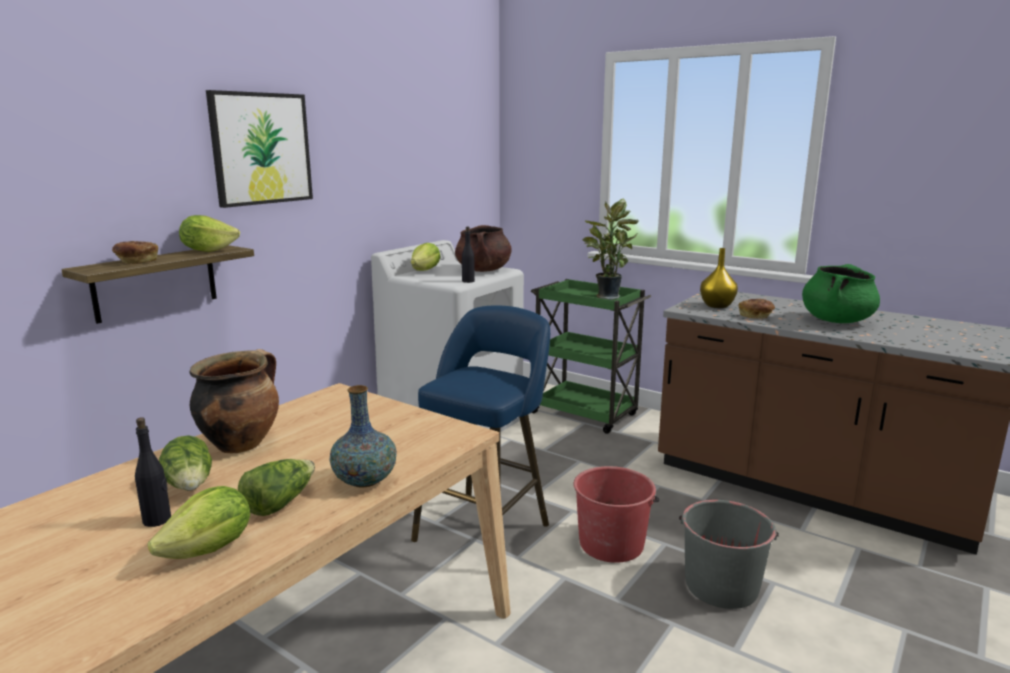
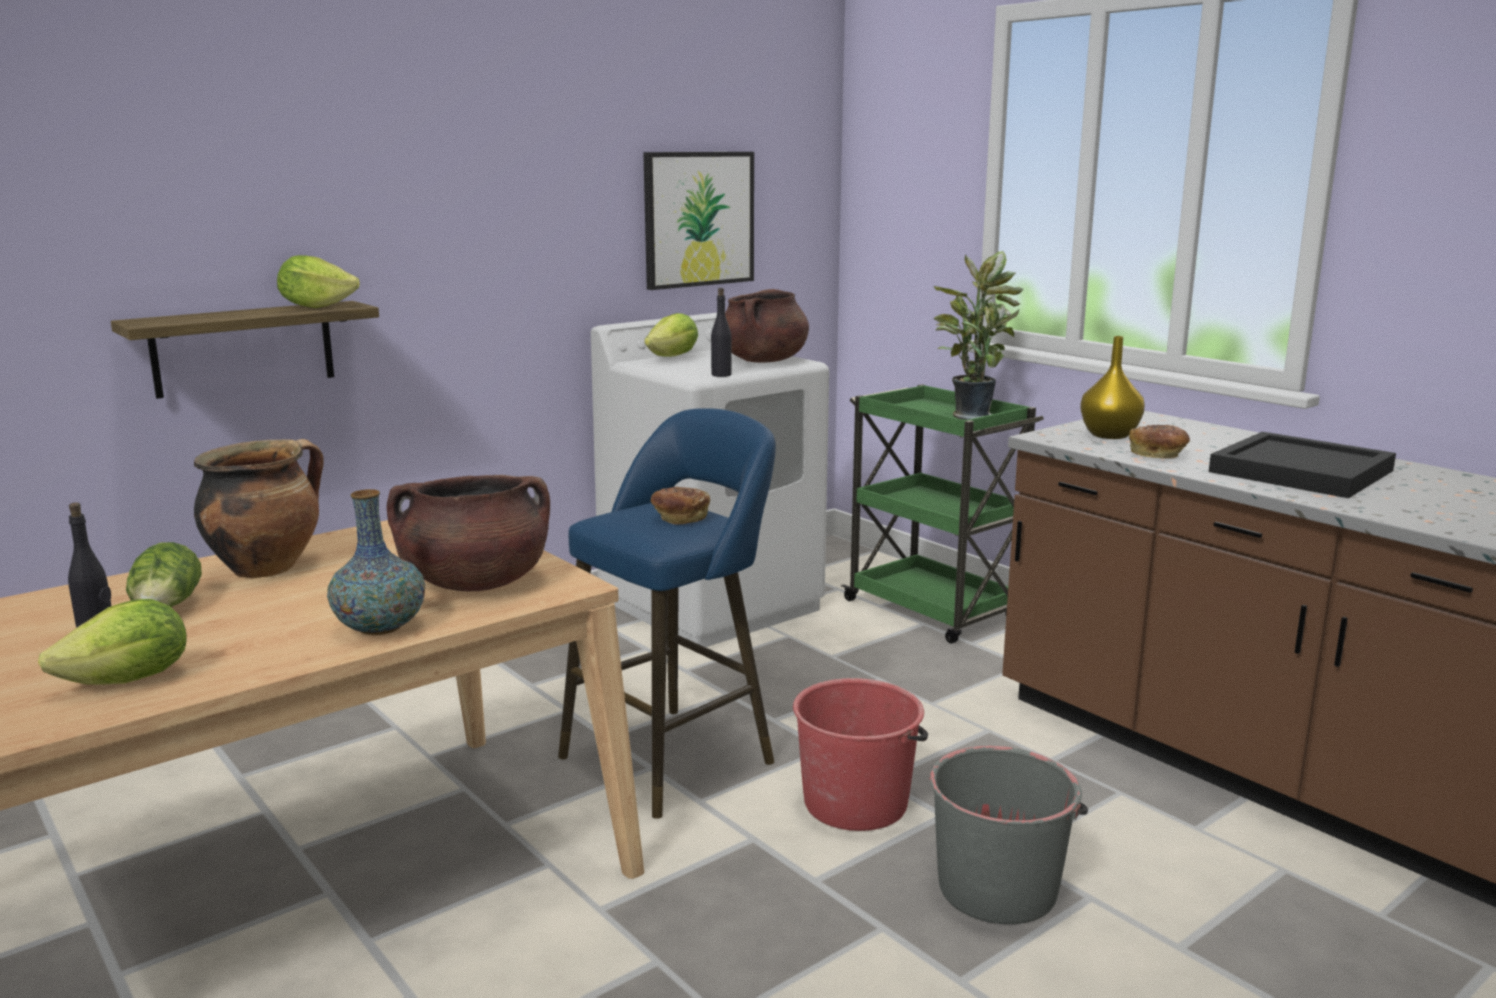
camera: 15 degrees right, 0 degrees up
(136, 261) = (208, 316): bread -> bread (679, 518)
(261, 148) = (411, 162): picture -> picture (698, 219)
(279, 503) = (253, 640): lettuce -> none
(402, 439) = (475, 583): none -> brown cooking pot
(836, 320) = (1300, 471): green cooking pot -> black tray

